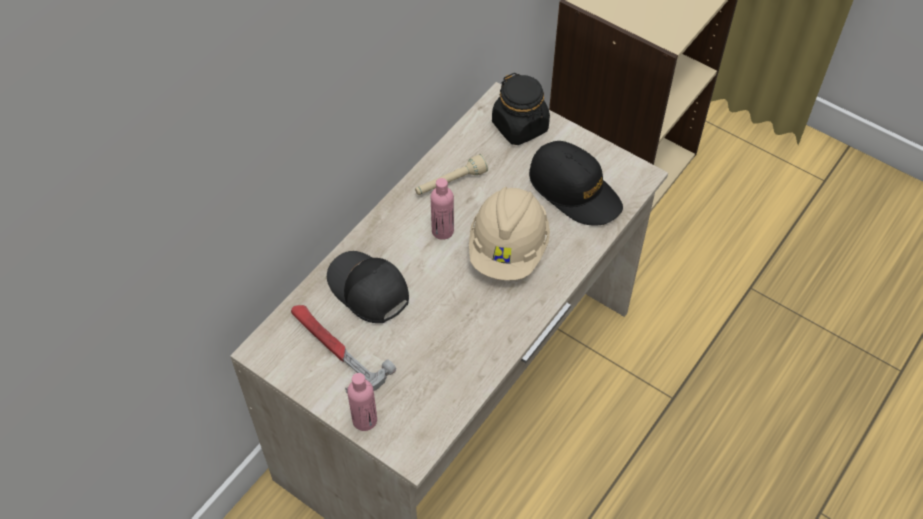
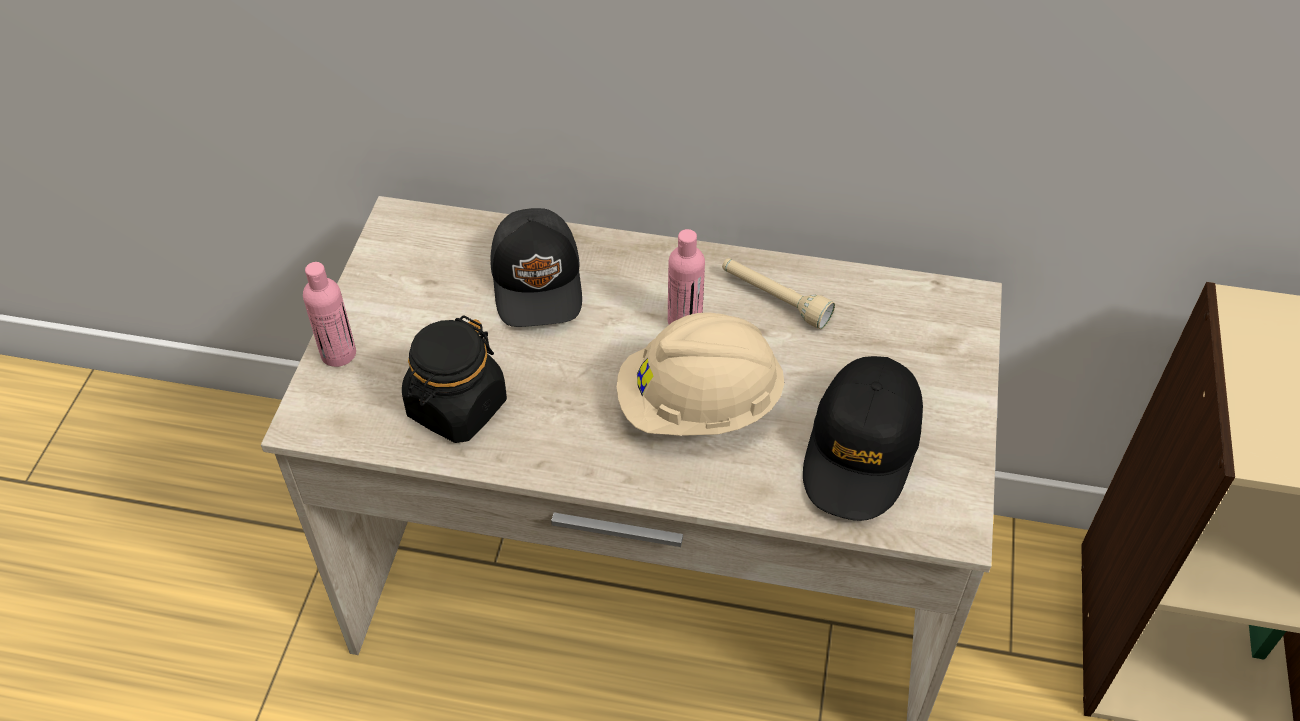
camera: 65 degrees right, 5 degrees down
(335, 350) = (430, 285): hammer -> none
(367, 291) = (539, 282): black cap -> black cap turned 150 degrees clockwise
(520, 126) = (936, 340): black jar -> black jar (456, 408)

